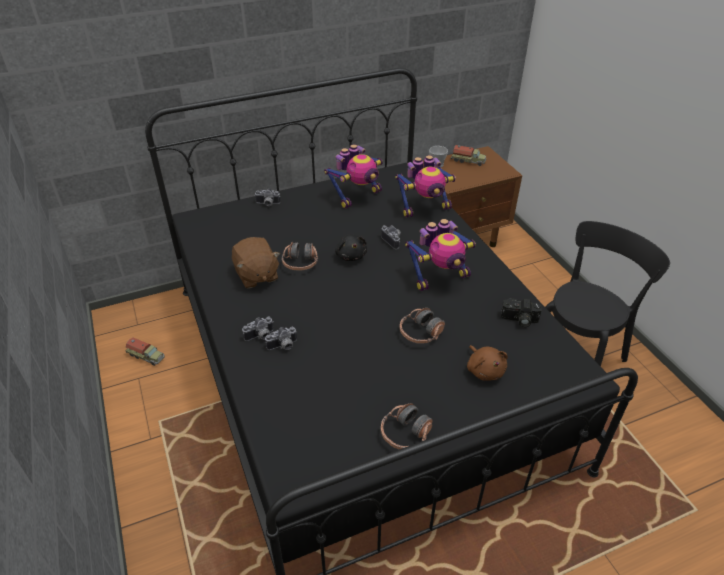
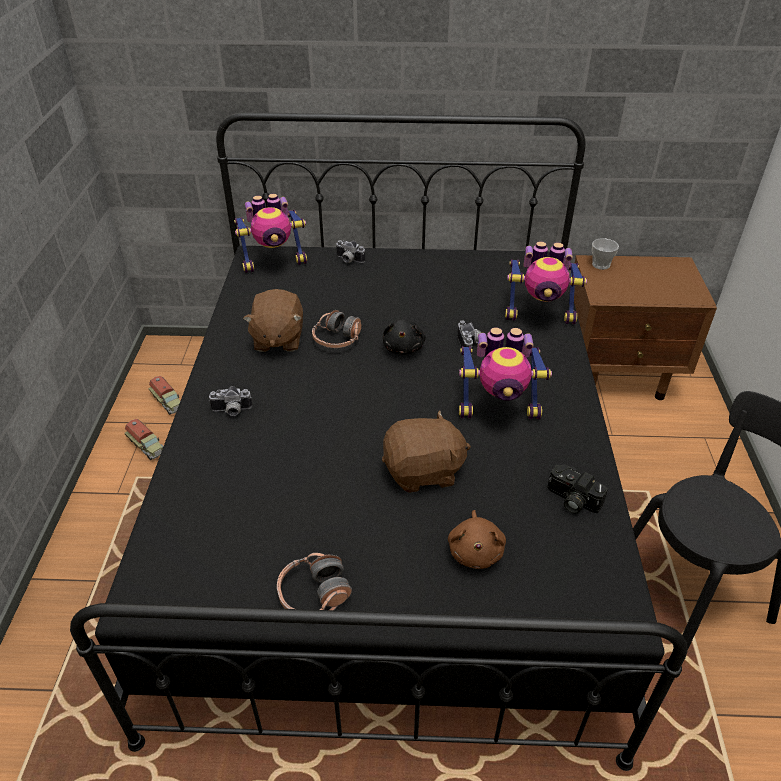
camera: 25 degrees right, 0 degrees up
(283, 346) = (248, 431): camera -> none
(357, 196) = (462, 278): toy robot -> toy robot (274, 262)
(420, 333) = (423, 472): headphones -> brown plush toy
(468, 161) = (648, 270): toy truck -> toy truck (147, 446)

